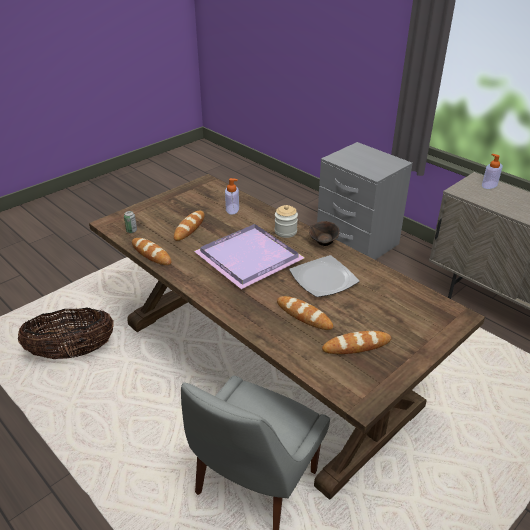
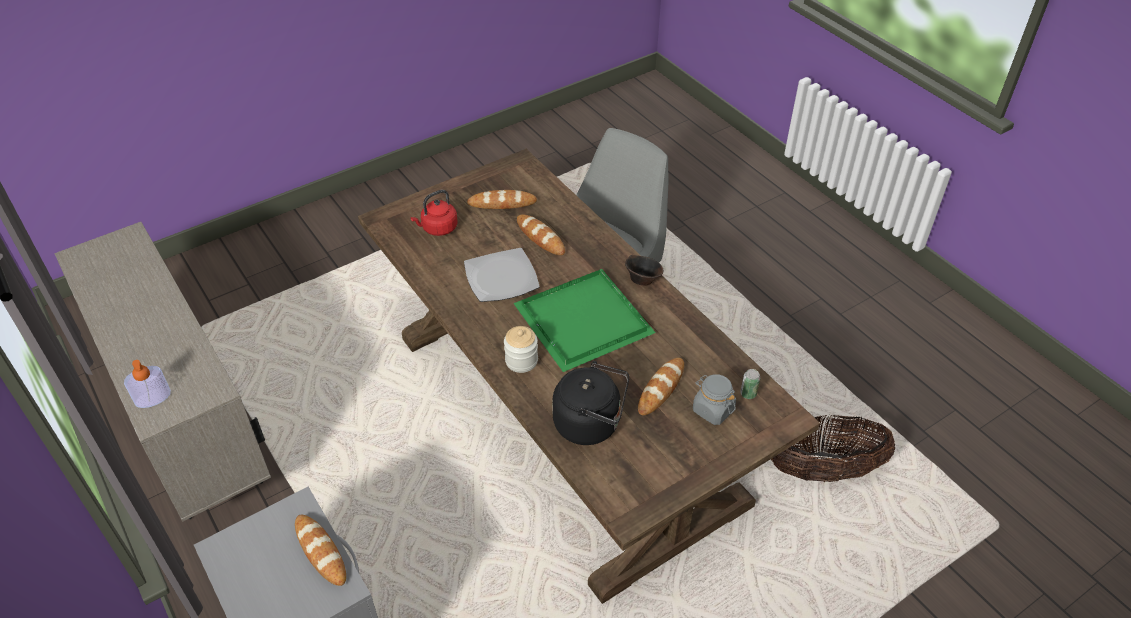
camera: 170 degrees left, 10 degrees up
(151, 254) = (712, 344): bread -> bread (320, 551)
(156, 221) = (712, 410): none -> grey jar
(232, 209) = (591, 424): soap dispenser -> black kettle
(251, 257) = (580, 320): purple tray -> green tray
(324, 243) = (476, 333): brown bowl -> brown bowl (642, 279)
(402, 312) = (438, 228): none -> red kettle

